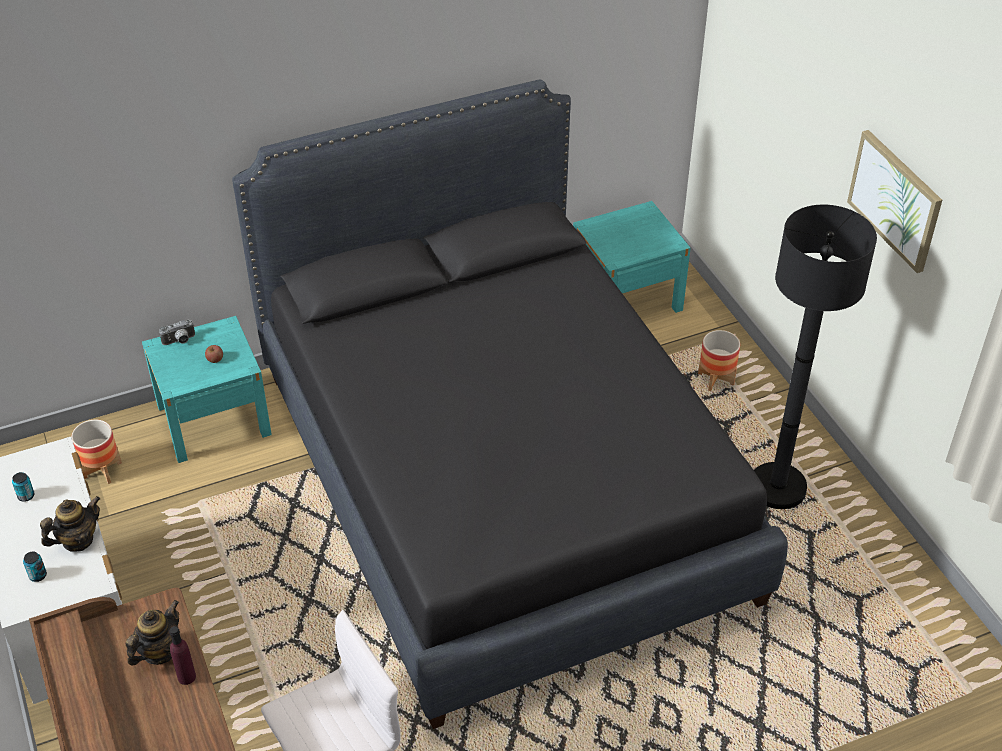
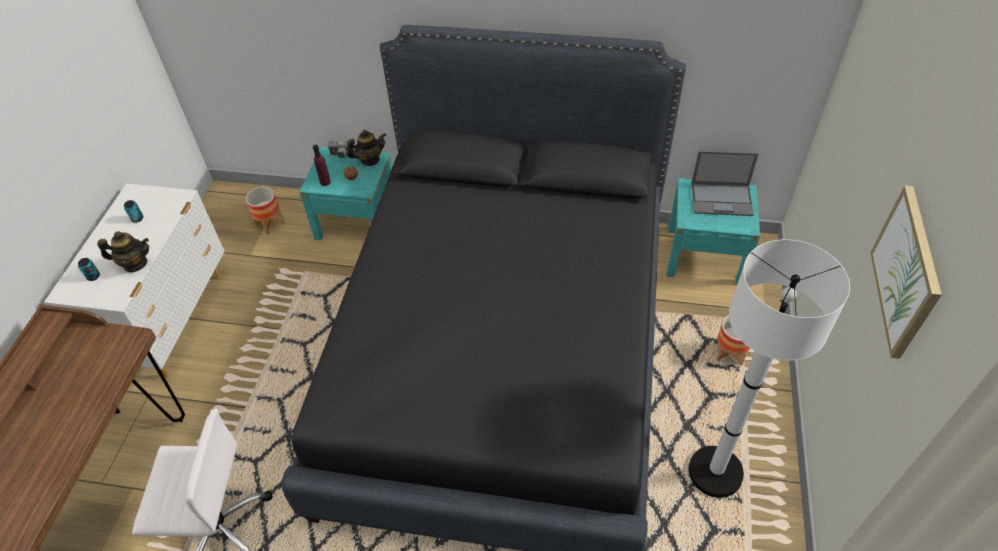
camera: 35 degrees right, 5 degrees up
(159, 651) = (98, 371): teapot -> teapot (370, 160)
(186, 676) = (95, 400): purple bottle -> purple bottle (325, 182)
(631, 227) = (722, 199): none -> laptop
(777, 488) = (715, 472): black floor lamp -> white floor lamp

